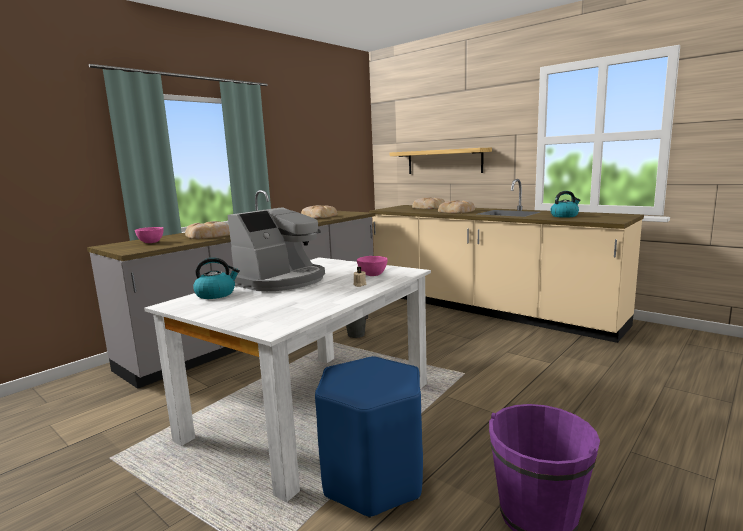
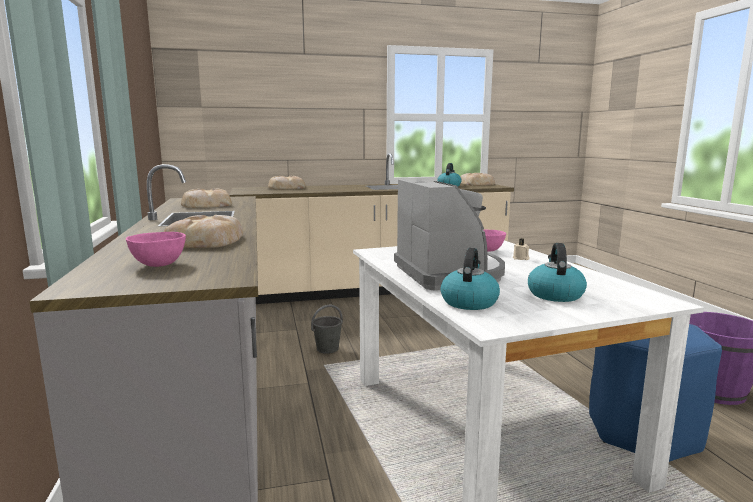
camera: 55 degrees left, 0 degrees up
(256, 305) = (554, 294): none -> kettle
(444, 161) = (279, 134): shelf -> none
(457, 211) = (342, 189): bread -> bread (476, 184)

